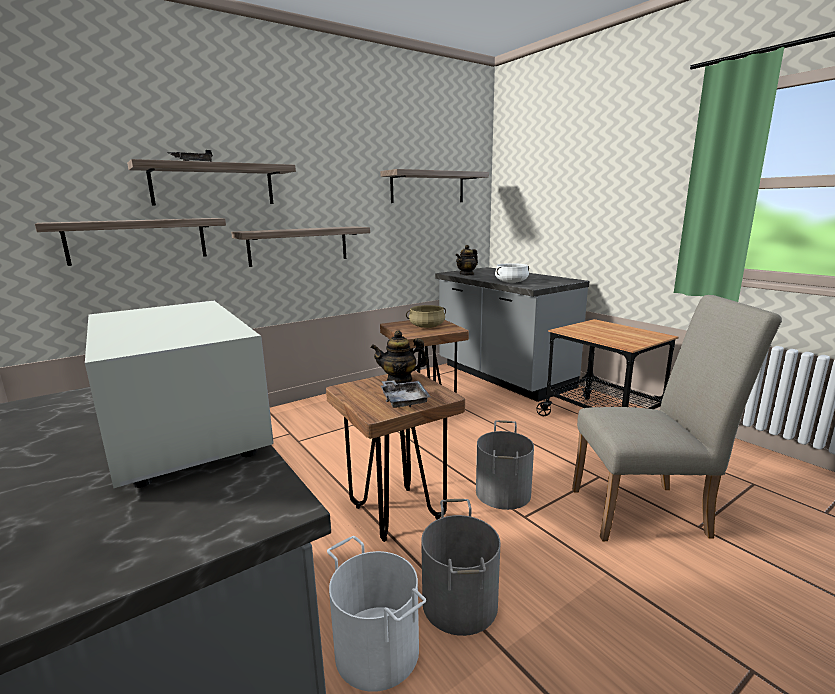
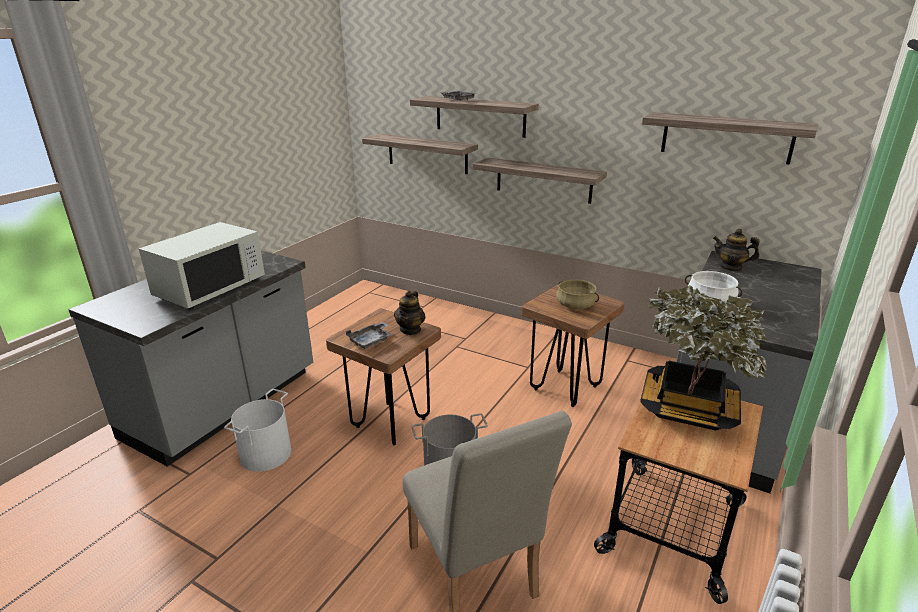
camera: 65 degrees right, 10 degrees up
(399, 380) = (410, 329): teapot -> teapot turned 135 degrees counterclockwise
(461, 602) = (311, 477): grey bucket -> none
(592, 330) = (687, 408): none -> potted plant

